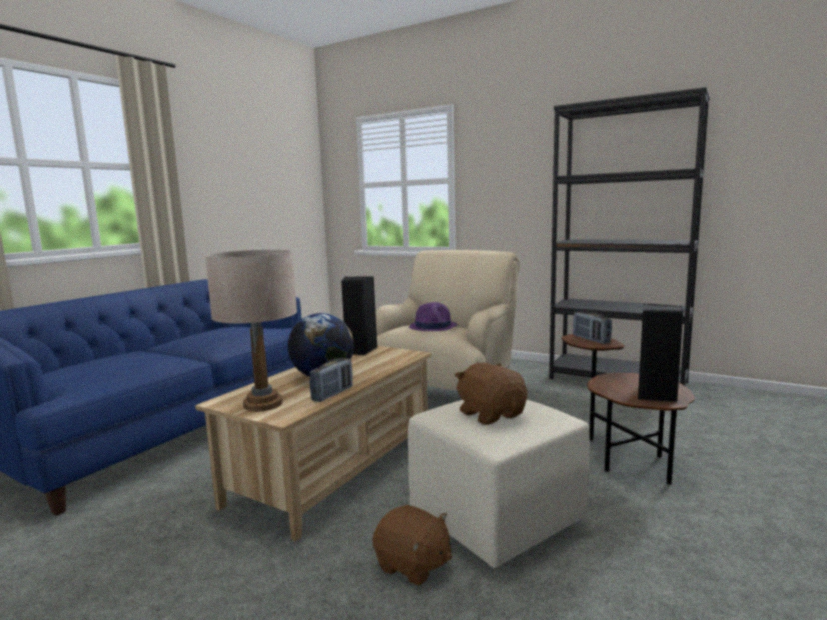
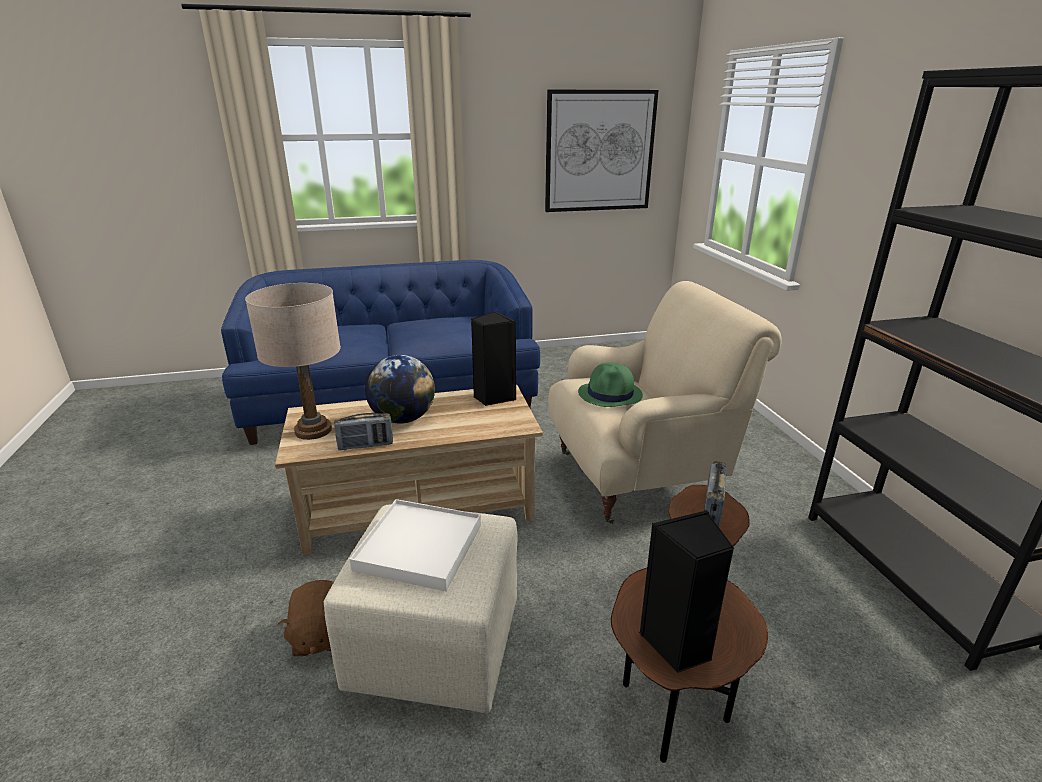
camera: 45 degrees right, 15 degrees up
(271, 187) = (599, 152): none -> picture
(433, 327) = (610, 394): purple hat -> green hat
(491, 414) = (419, 547): brown plush toy -> white tray

